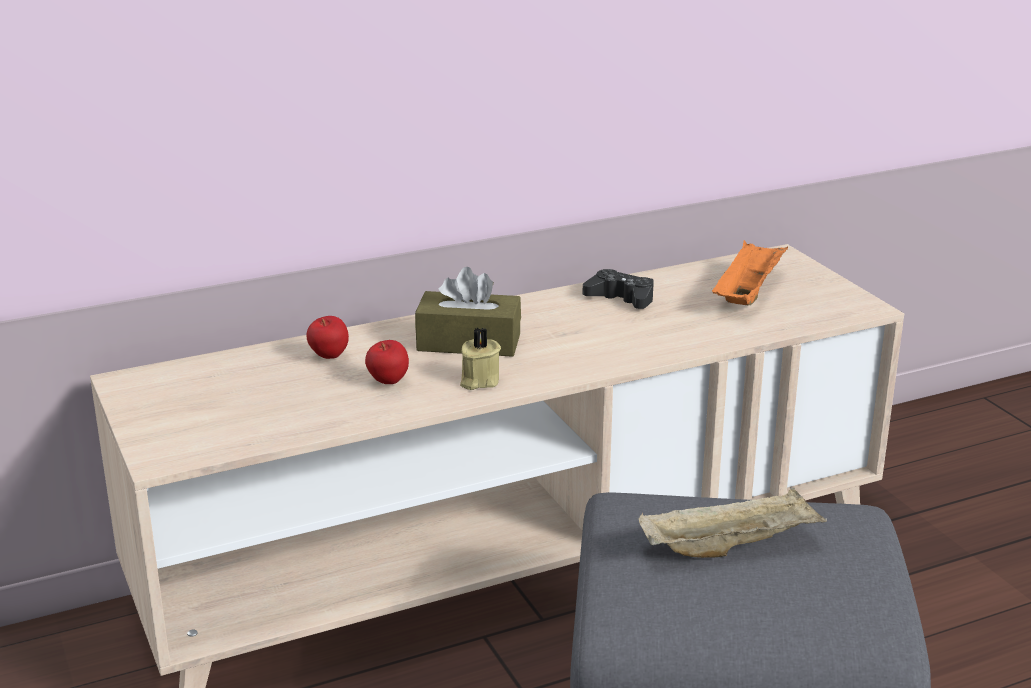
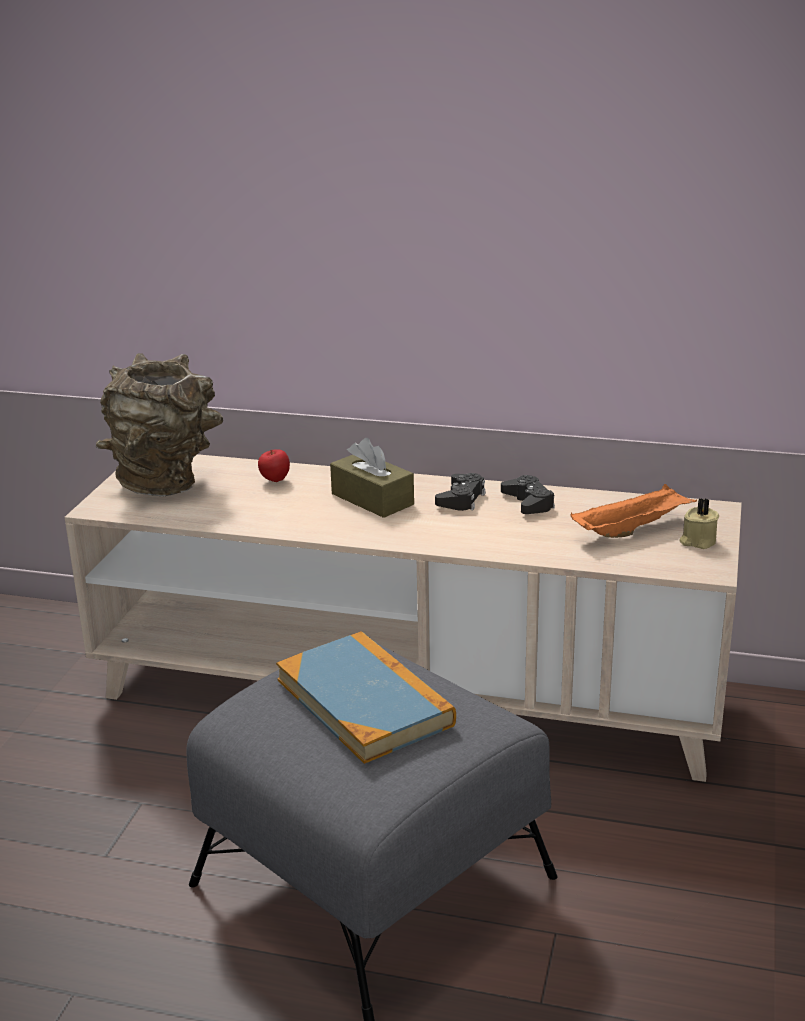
camera: 40 degrees right, 0 degrees up
(202, 400) = (167, 483): none -> brown vase
(388, 383) = (280, 508): apple -> none
(478, 381) = (335, 526): beige candle -> beige candle (697, 541)
(554, 314) = (461, 499): none -> black game controller
(730, 546) = (364, 702): beige tray -> book

